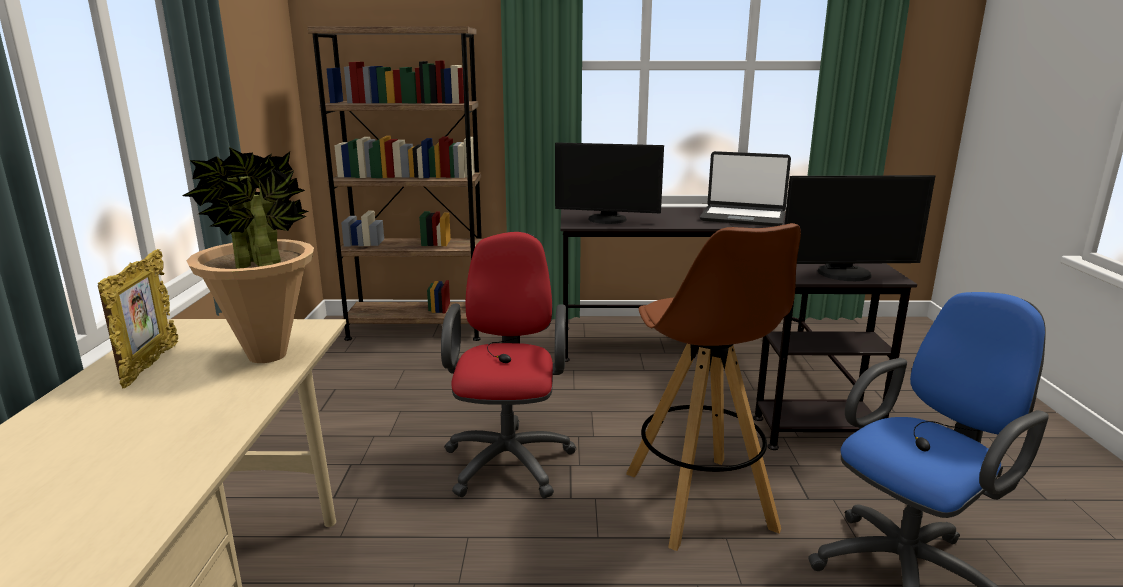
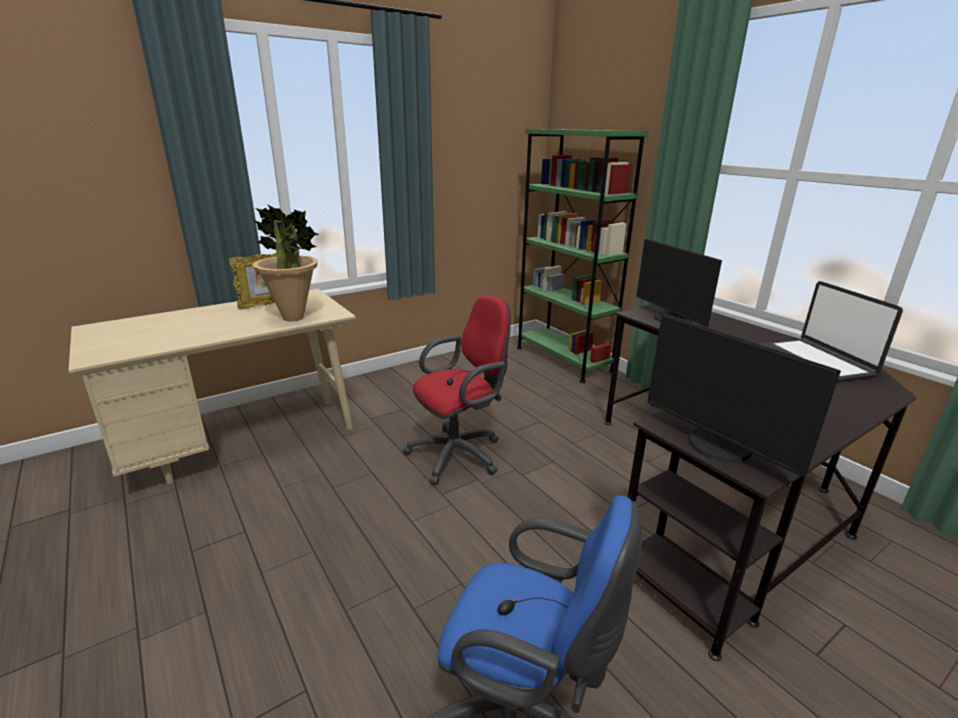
camera: 55 degrees right, 5 degrees up
(417, 329) = (563, 359): brown bookcase -> green bookcase
(699, 501) = (493, 554): brown stool -> none

